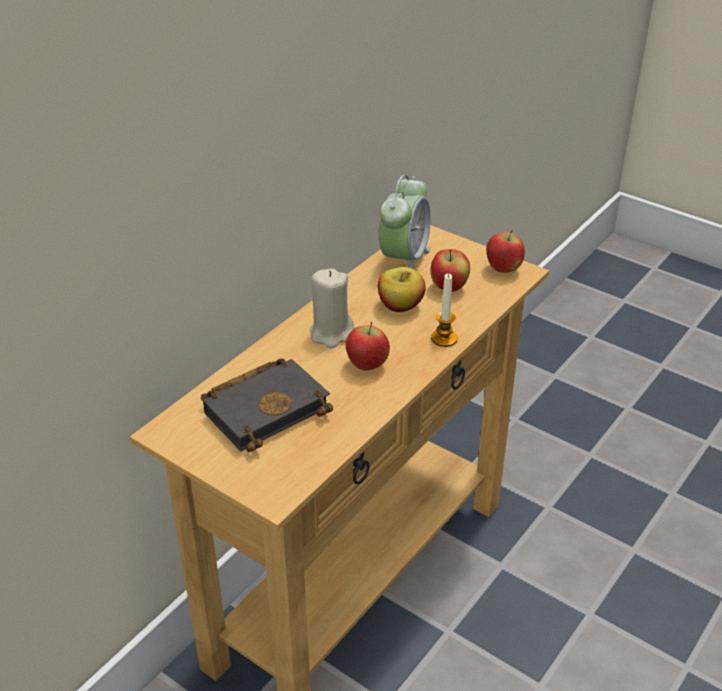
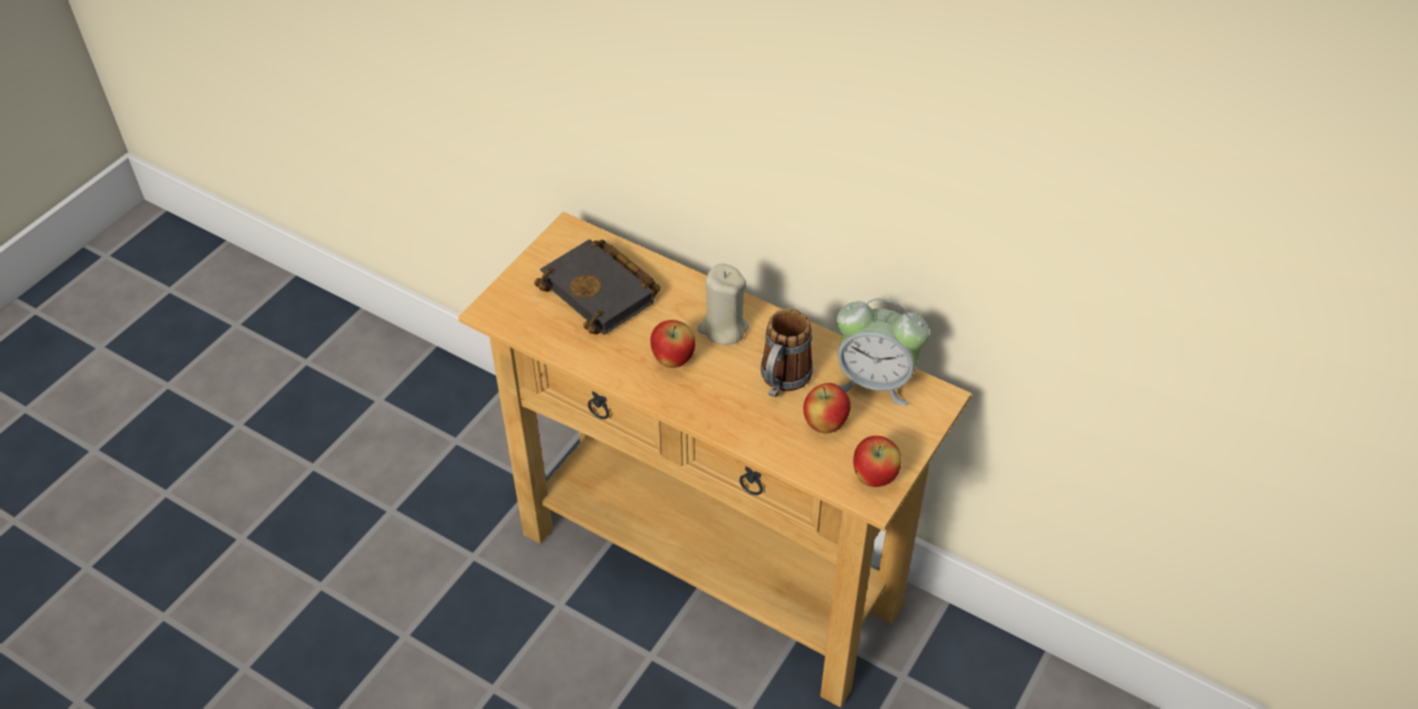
camera: 85 degrees right, 10 degrees up
(400, 305) = (781, 382): apple -> mug
(444, 338) = (725, 421): candle -> none

